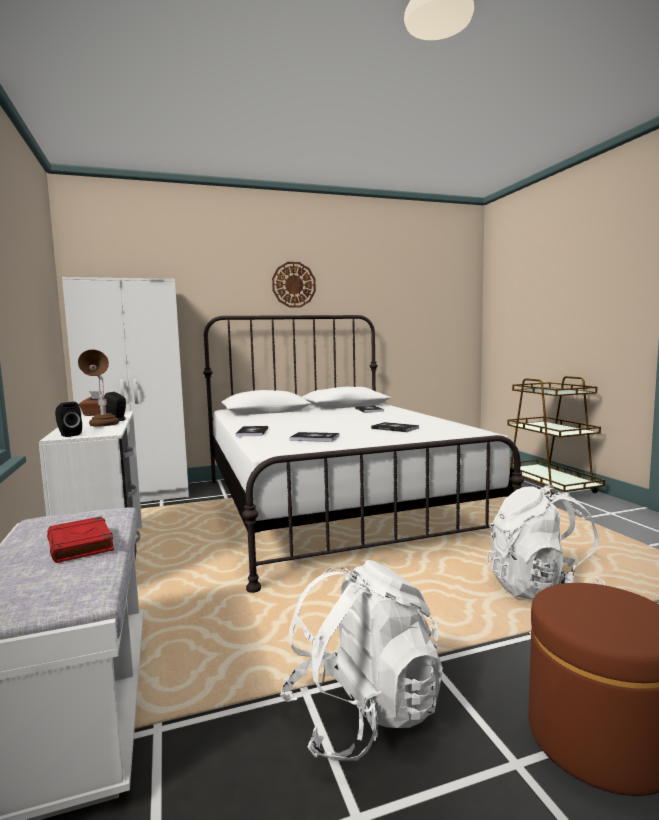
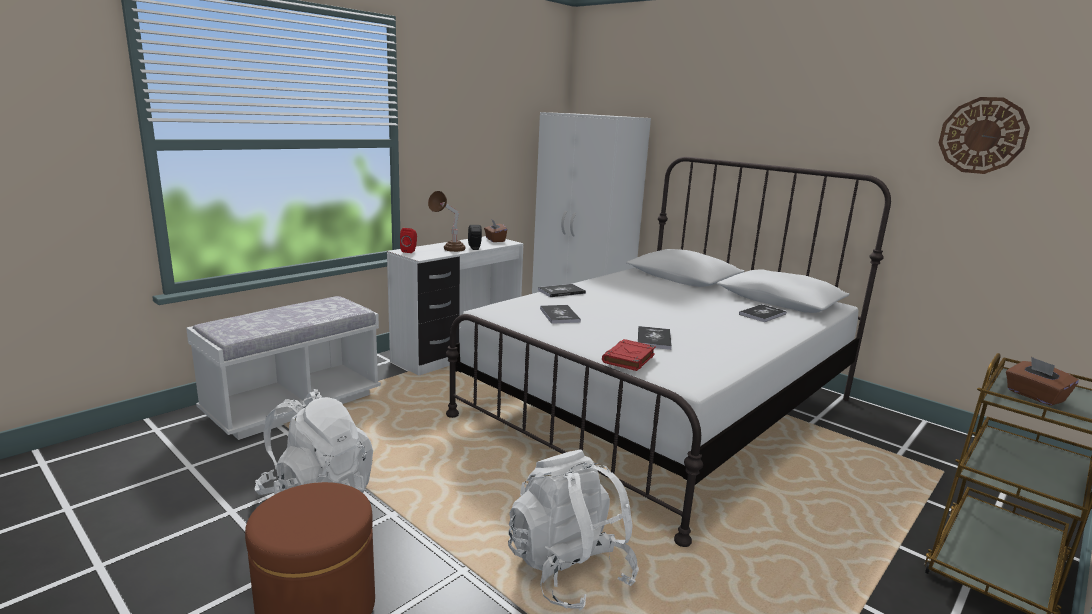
camera: 60 degrees right, 10 degrees up
(68, 435) = (409, 251): black speaker -> red speaker
(81, 545) = (295, 316): red book -> red book (629, 359)
(293, 284) = (785, 122): wall clock -> wall clock (982, 135)
(551, 391) = (1034, 396): none -> brown tissue box

